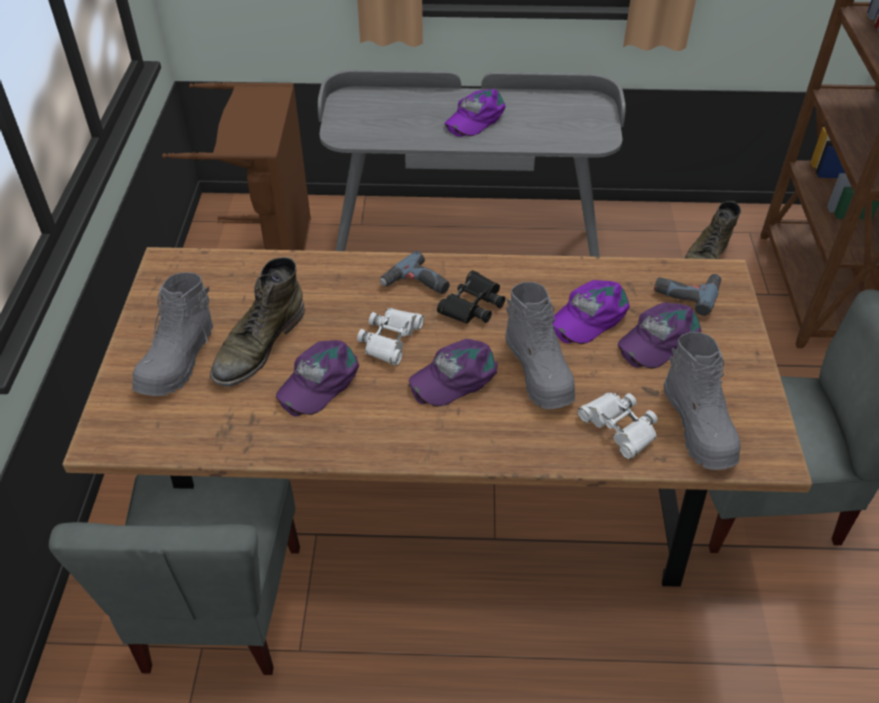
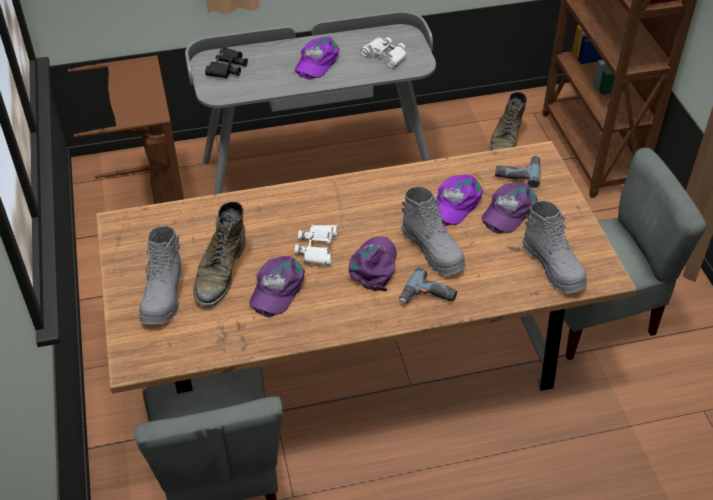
camera: 15 degrees left, 0 degrees up
(416, 285) = (321, 204): power drill -> power drill (427, 297)
(454, 376) = (374, 266): purple cap -> purple cap turned 150 degrees clockwise
(472, 304) = (368, 210): black binoculars -> black binoculars (227, 67)
(619, 427) = (500, 278): white binoculars -> white binoculars (385, 55)

